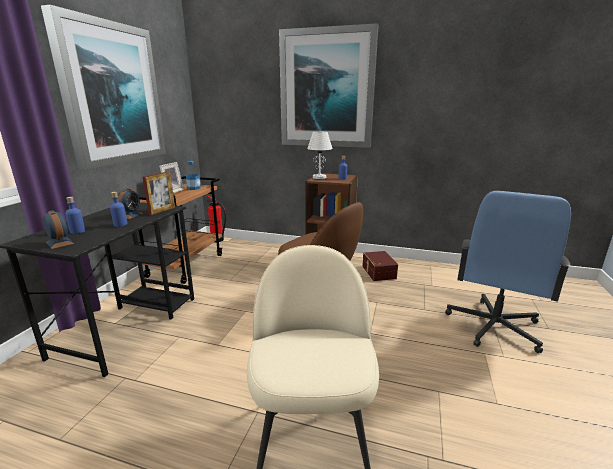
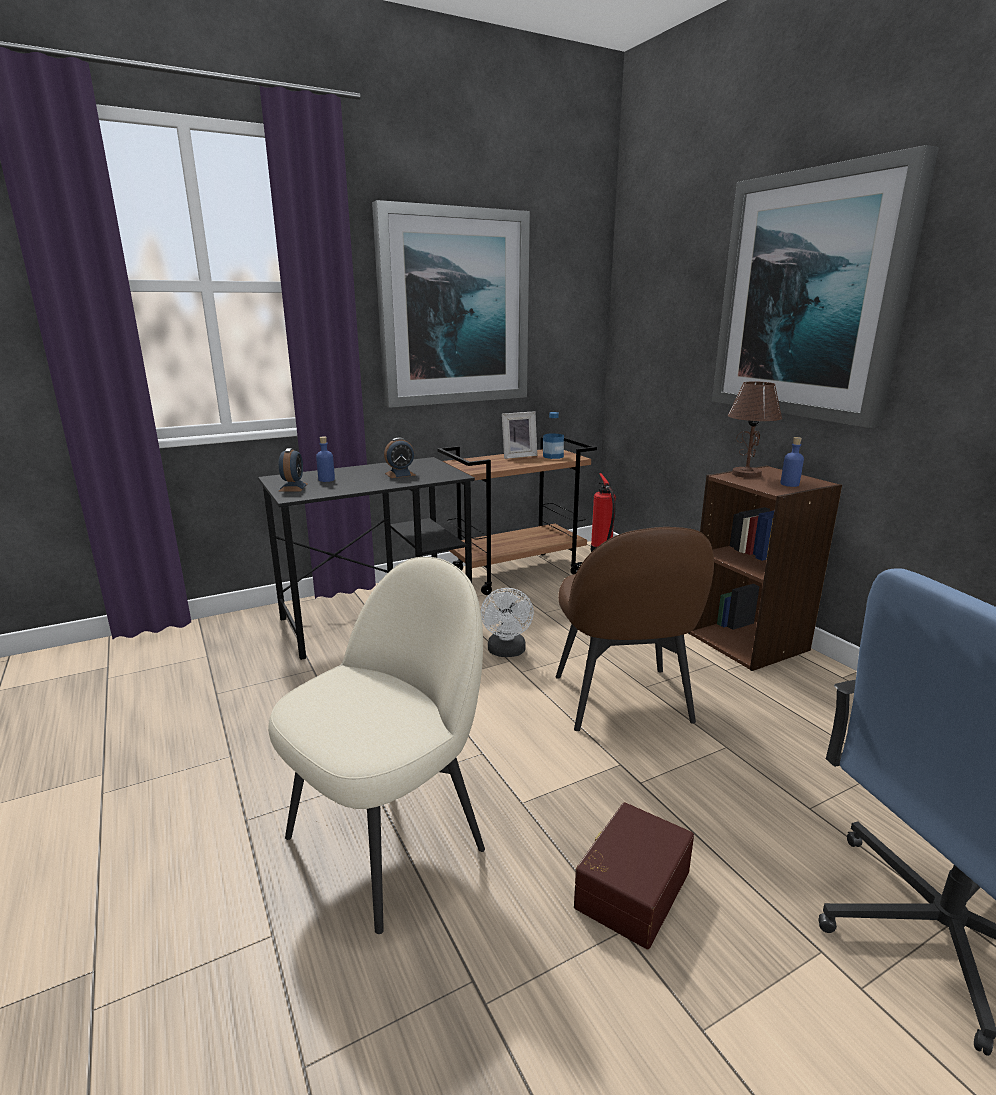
camera: 45 degrees right, 0 degrees up
(120, 224) = (371, 482): blue bottle -> none
(162, 210) = (439, 476): picture frame -> none
(238, 307) = (507, 652): none -> white fan
(319, 177) = (746, 474): white table lamp -> brown table lamp
(378, 272) = (810, 702): brown storage box -> brown storage box (630, 887)

